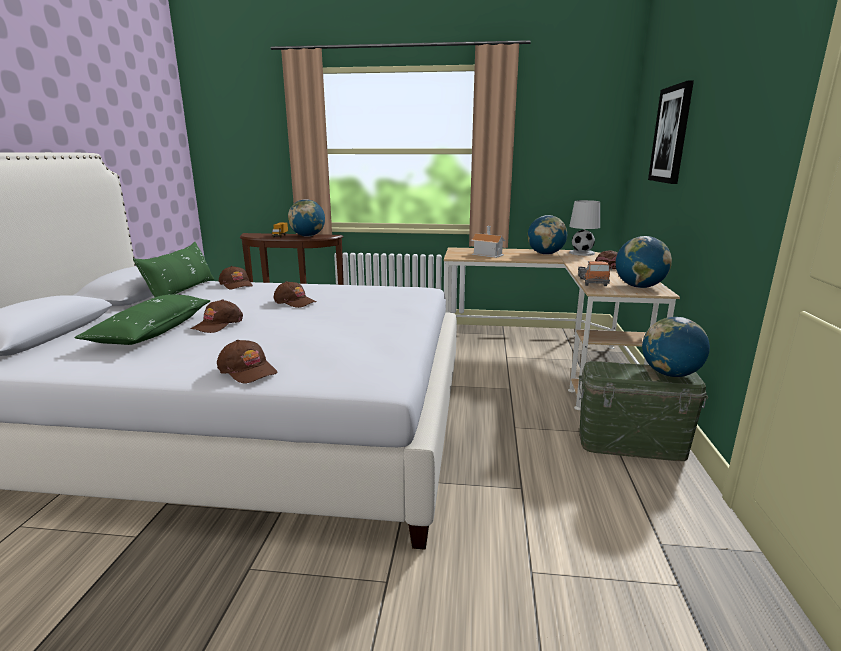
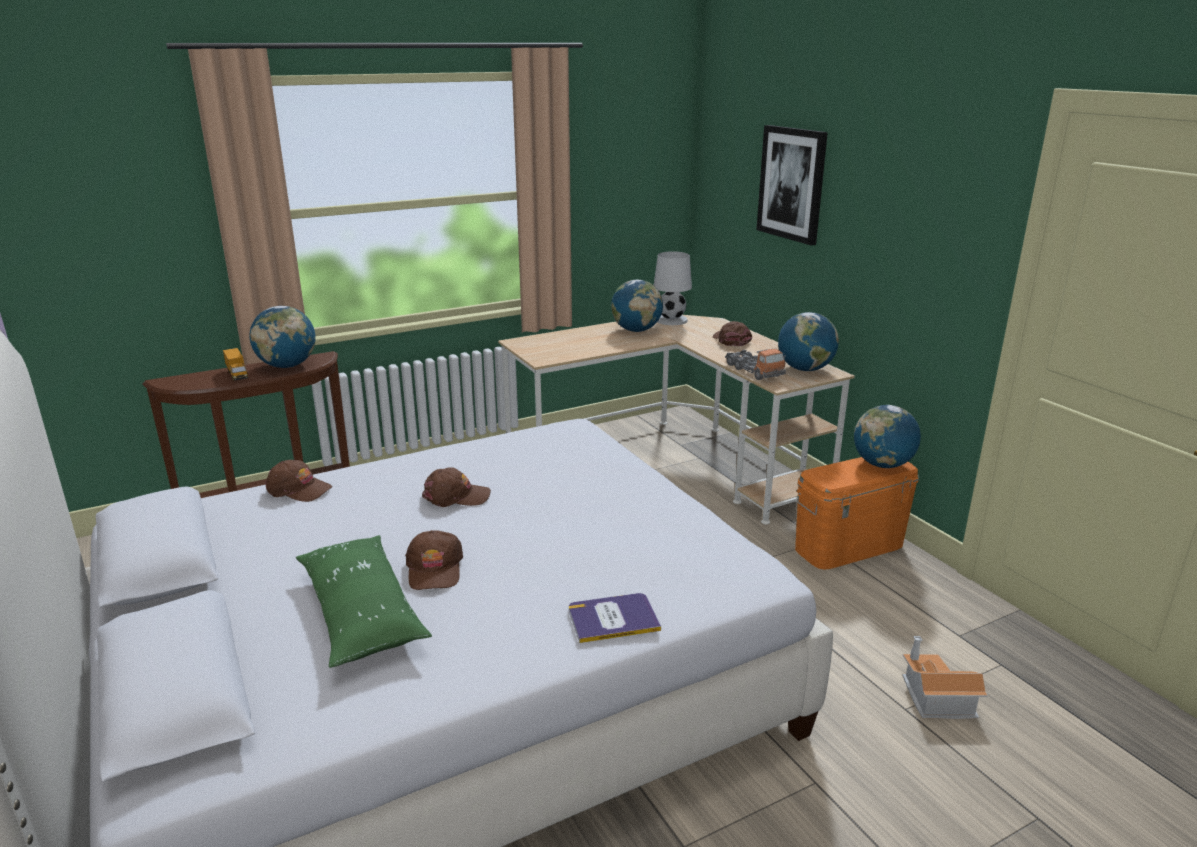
camera: 35 degrees left, 5 degrees up
(182, 291) = (235, 529): green pillow -> none
(248, 370) = (613, 619): brown cap -> book
(488, 253) = (570, 344): toy house -> toy house (934, 697)
(631, 444) = (849, 546): green storage box -> orange storage box

